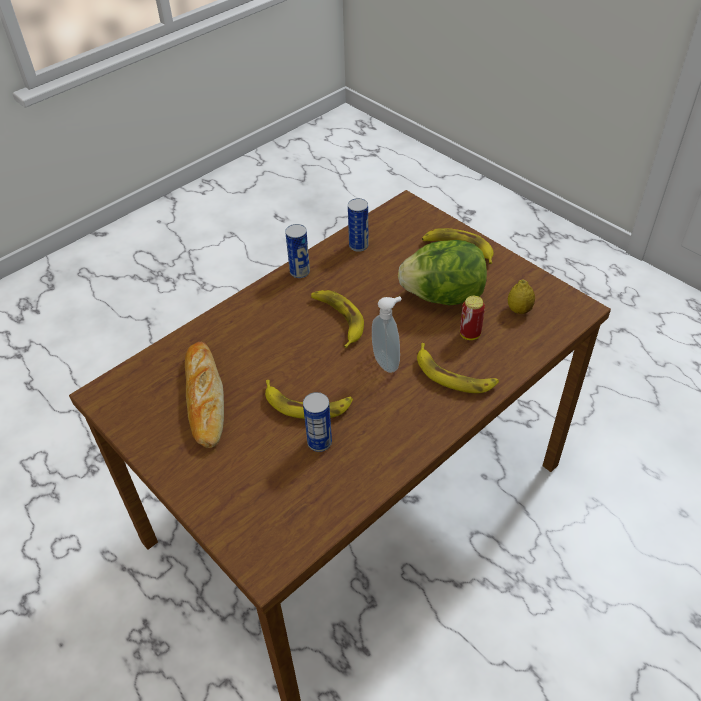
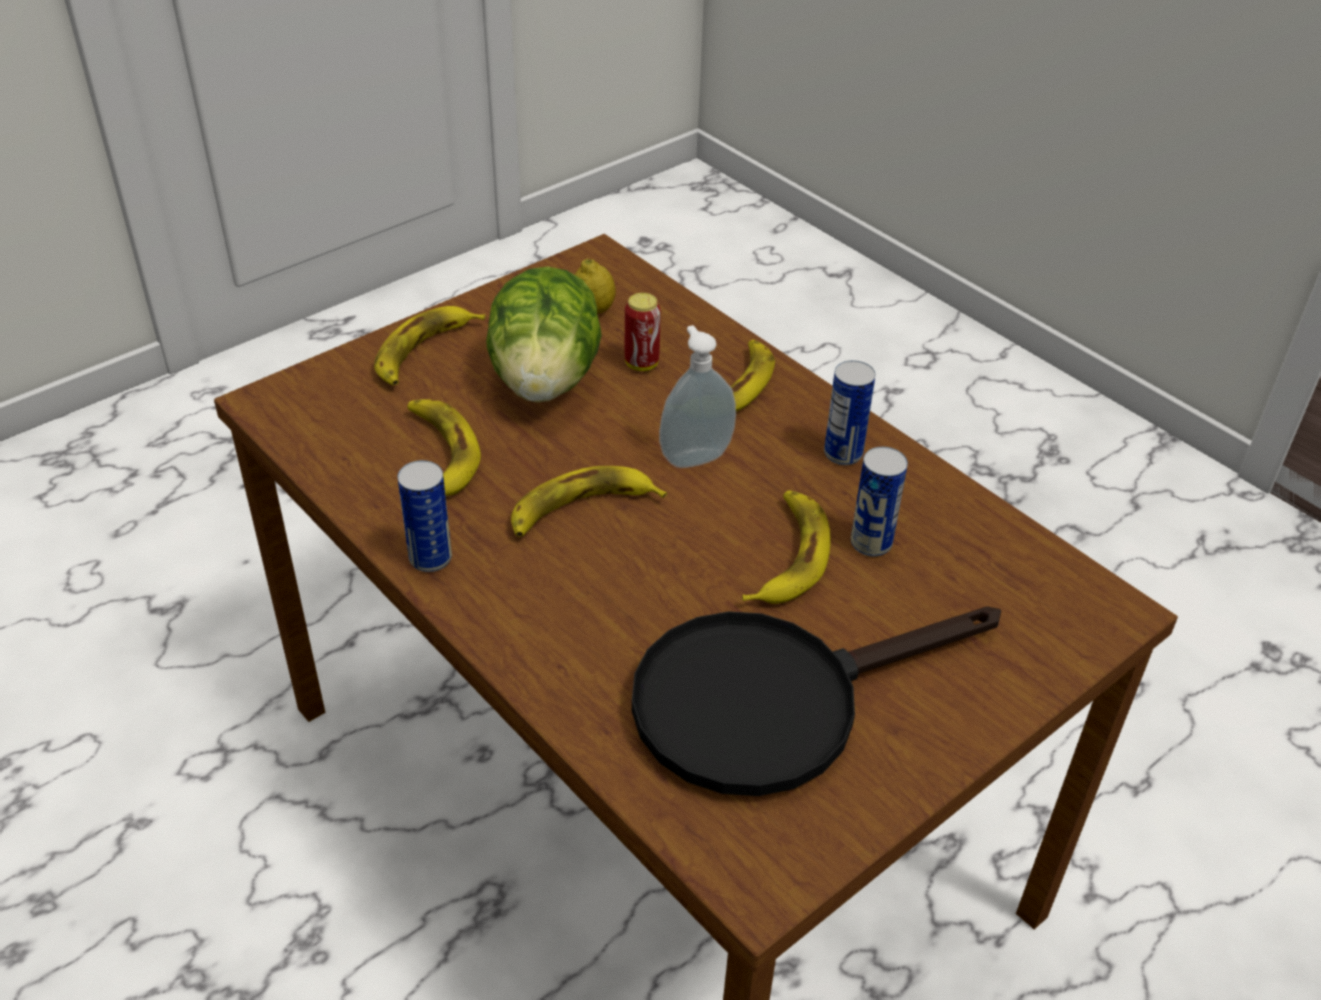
camera: 90 degrees left, 5 degrees down
(204, 398) = (772, 701): bread -> black frying pan
(358, 246) = (374, 472): can -> can (843, 453)
(375, 265) = (440, 454): none -> banana

